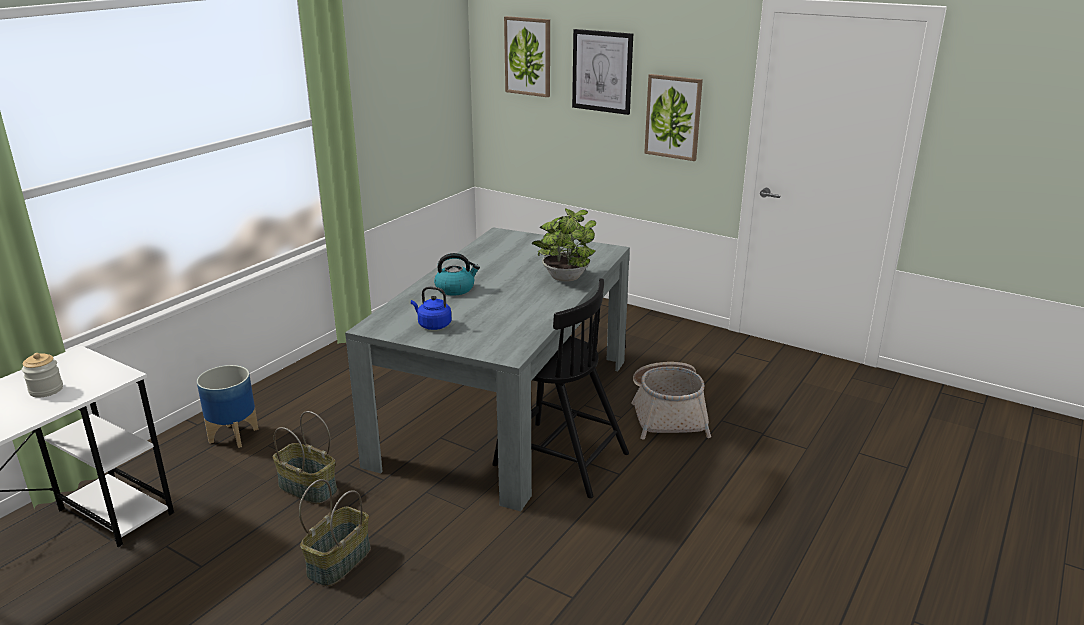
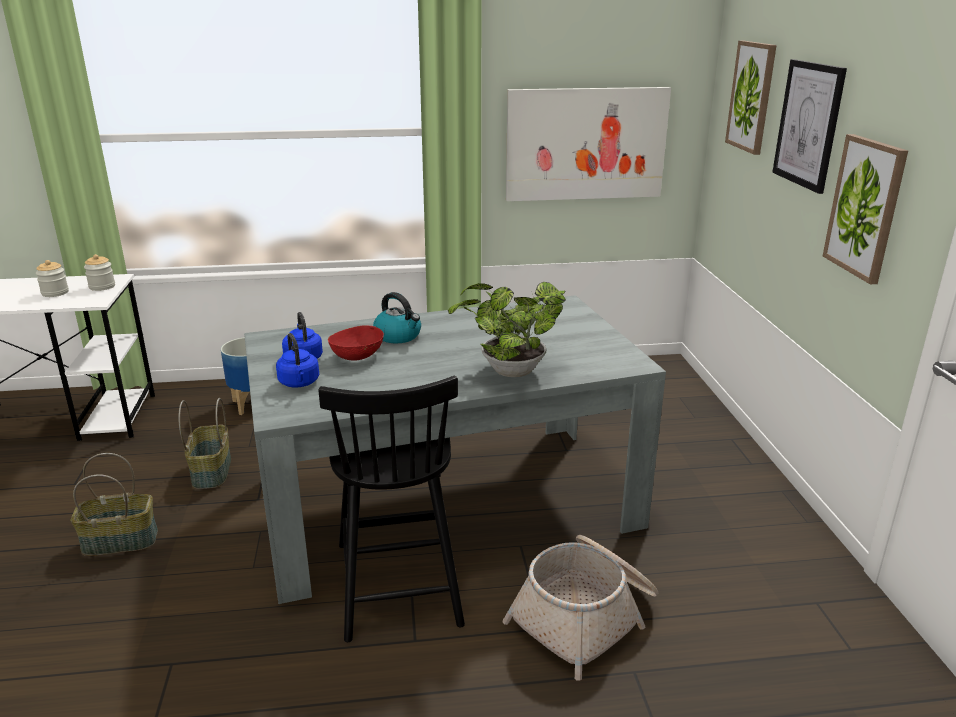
camera: 50 degrees right, 0 degrees up
(85, 365) = (102, 287): none -> jar
(407, 111) = (585, 144): none -> picture
(463, 309) = (357, 356): none -> red bowl
(472, 337) = (299, 383): none -> blue kettle

